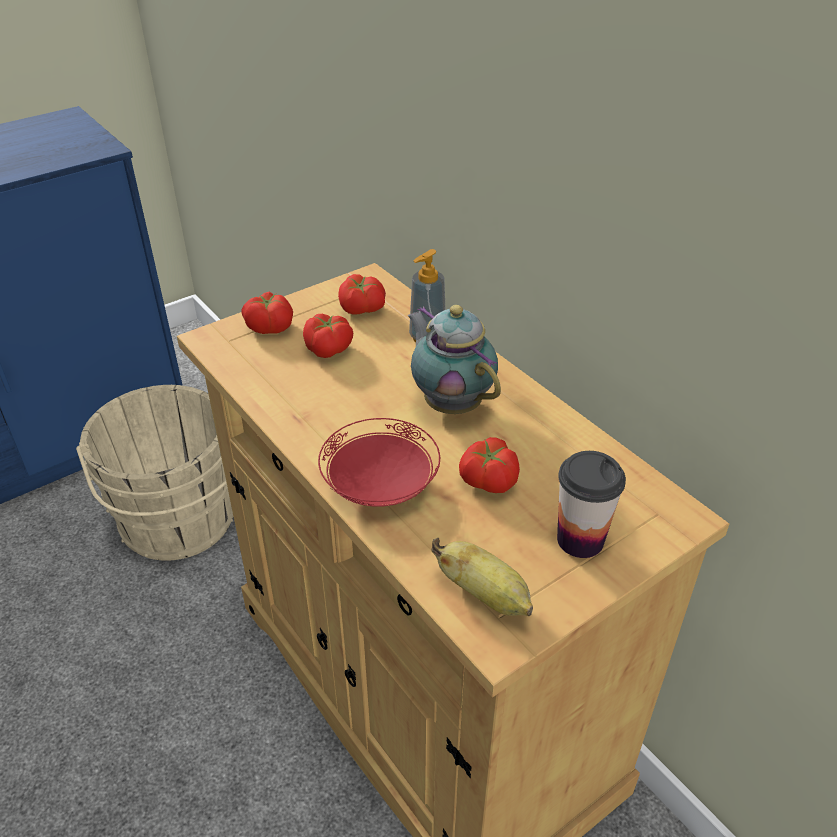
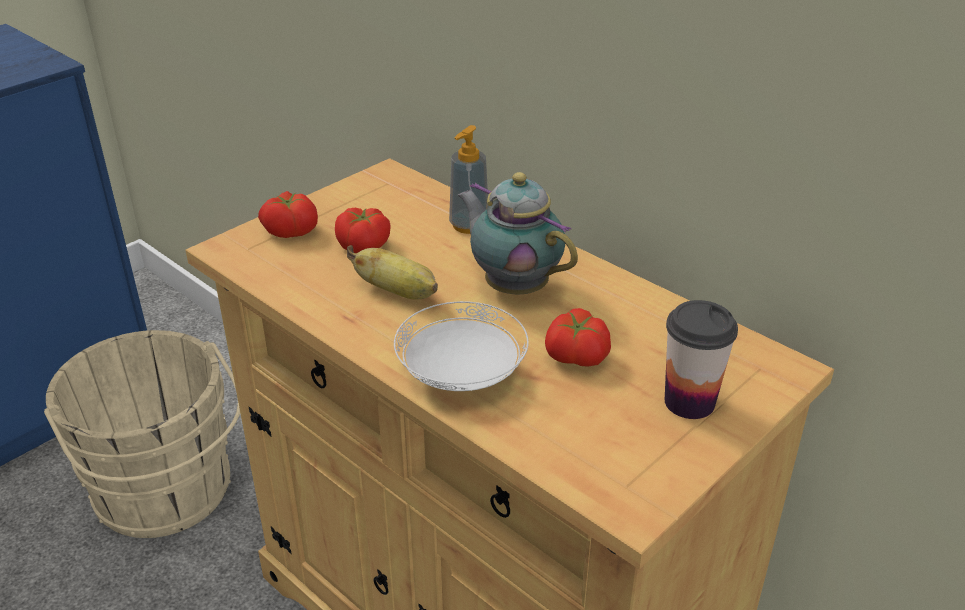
camera: 10 degrees left, 5 degrees down
(361, 309) = (388, 204): tomato -> none
(380, 486) = (462, 374): red plate -> white plate
(485, 595) = (606, 467): banana -> banana (398, 293)

